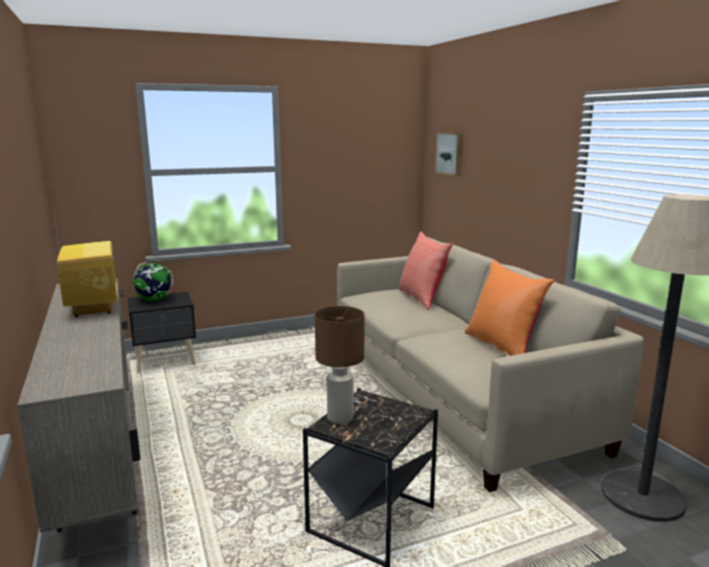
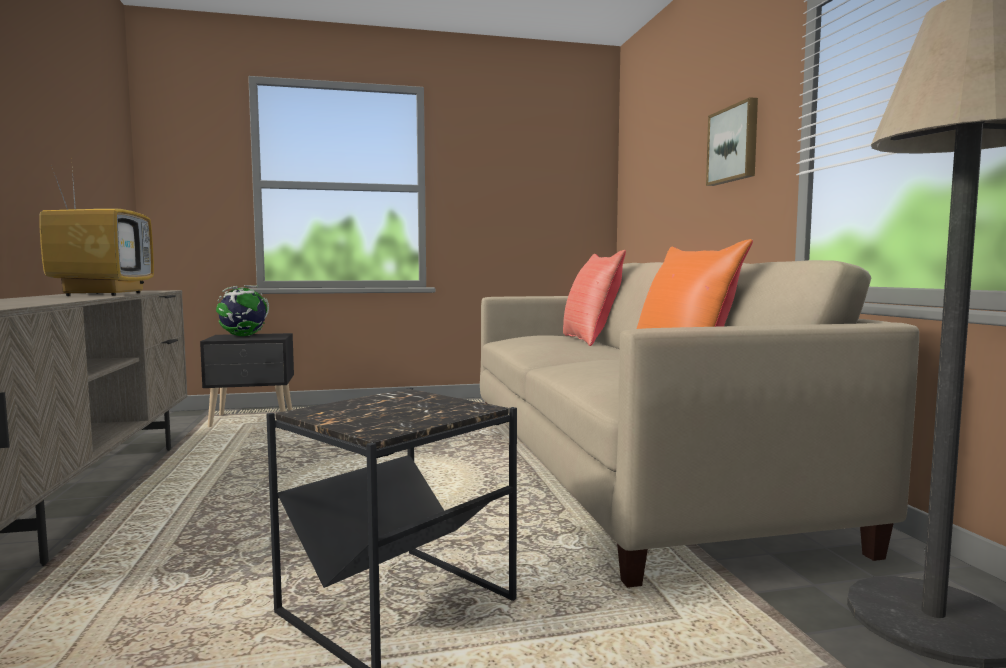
camera: 10 degrees right, 10 degrees down
(339, 418) = (340, 407): brown table lamp -> none
(450, 153) = (645, 166): picture -> picture (734, 144)

